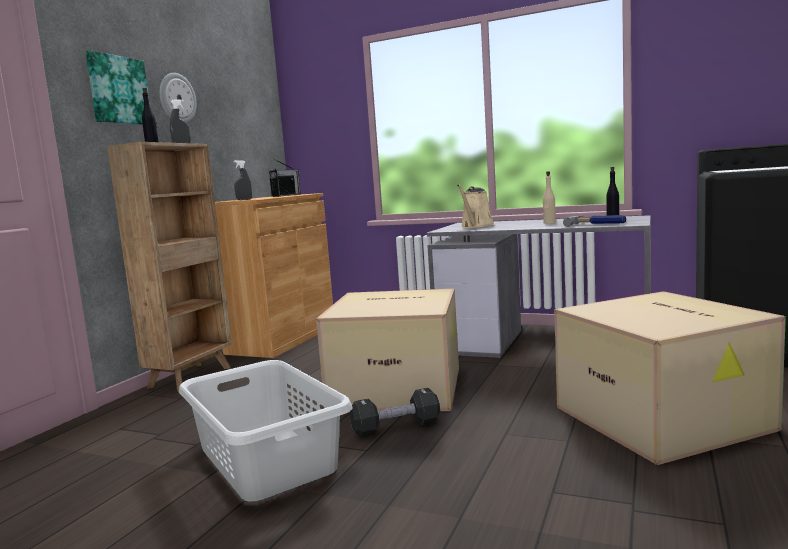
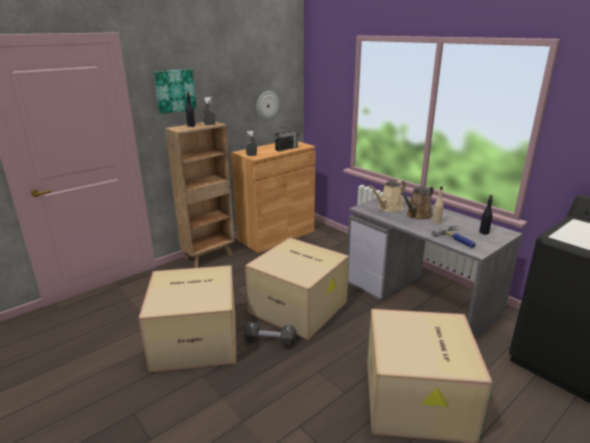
camera: 25 degrees right, 15 degrees up
(177, 98) = (217, 87): wall clock -> wall clock (267, 105)
(267, 458) = (197, 339): grey laundry basket -> cardboard box
(519, 224) = (417, 215): none -> brown watering can

